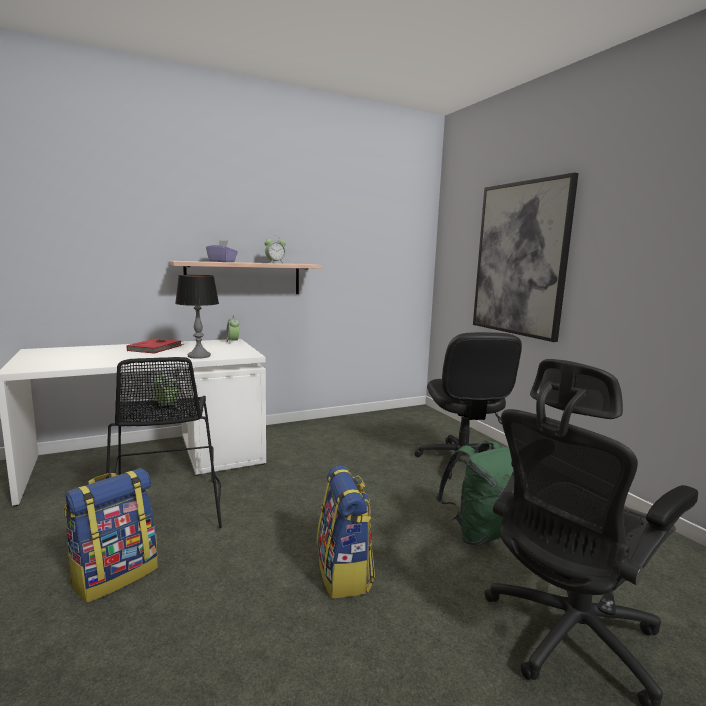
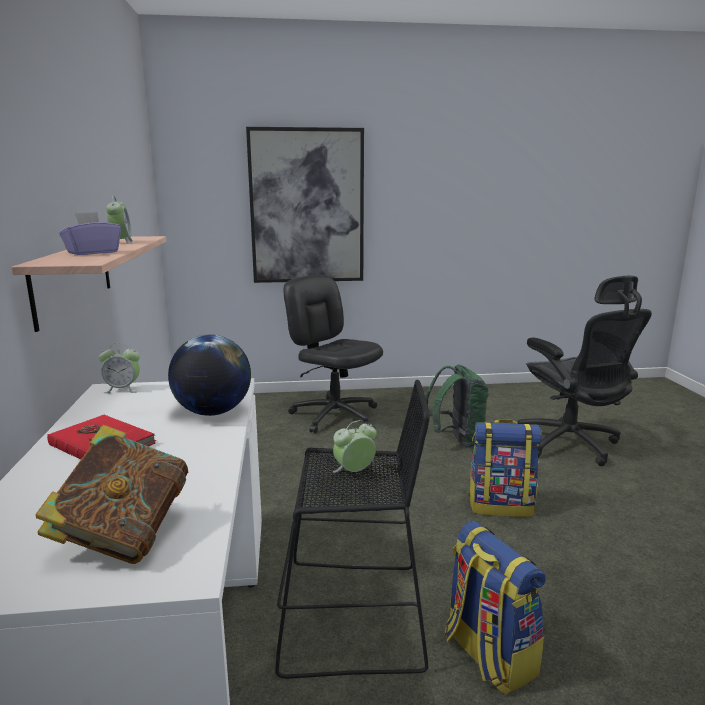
camera: 70 degrees left, 5 degrees up
(57, 360) = (123, 536): none -> book
(199, 356) = (213, 412): table lamp -> globe
(461, 461) = (335, 415): black office chair -> black office chair turned 150 degrees counterclockwise

